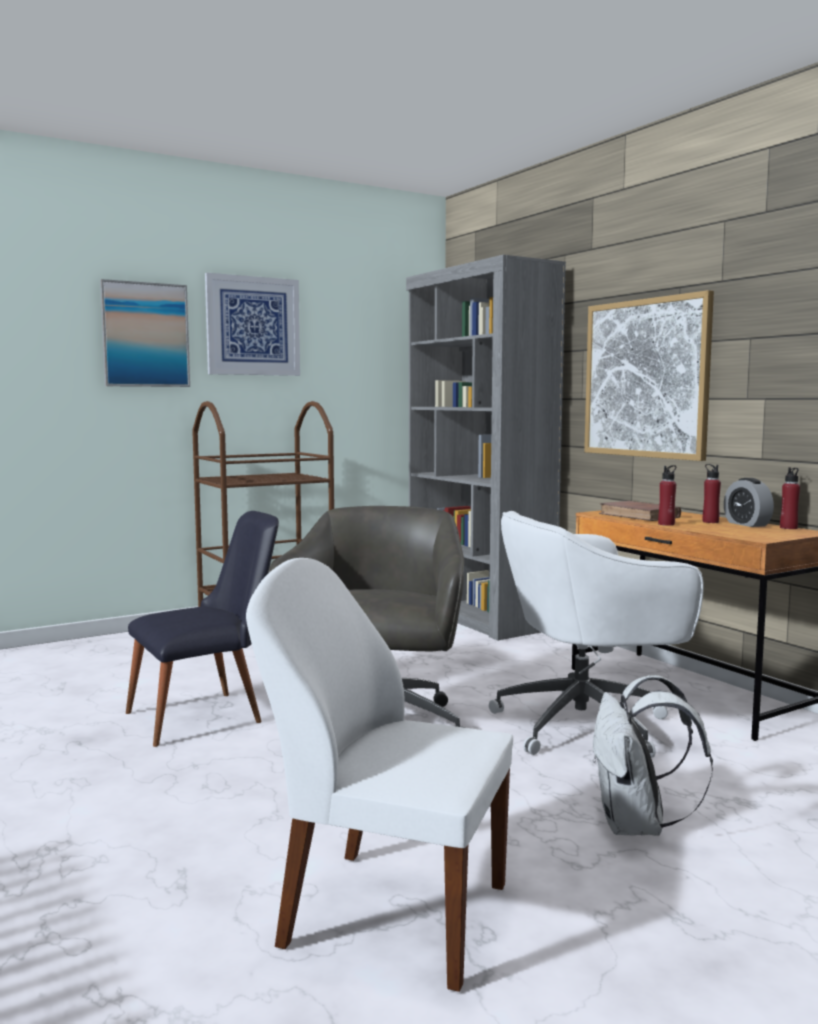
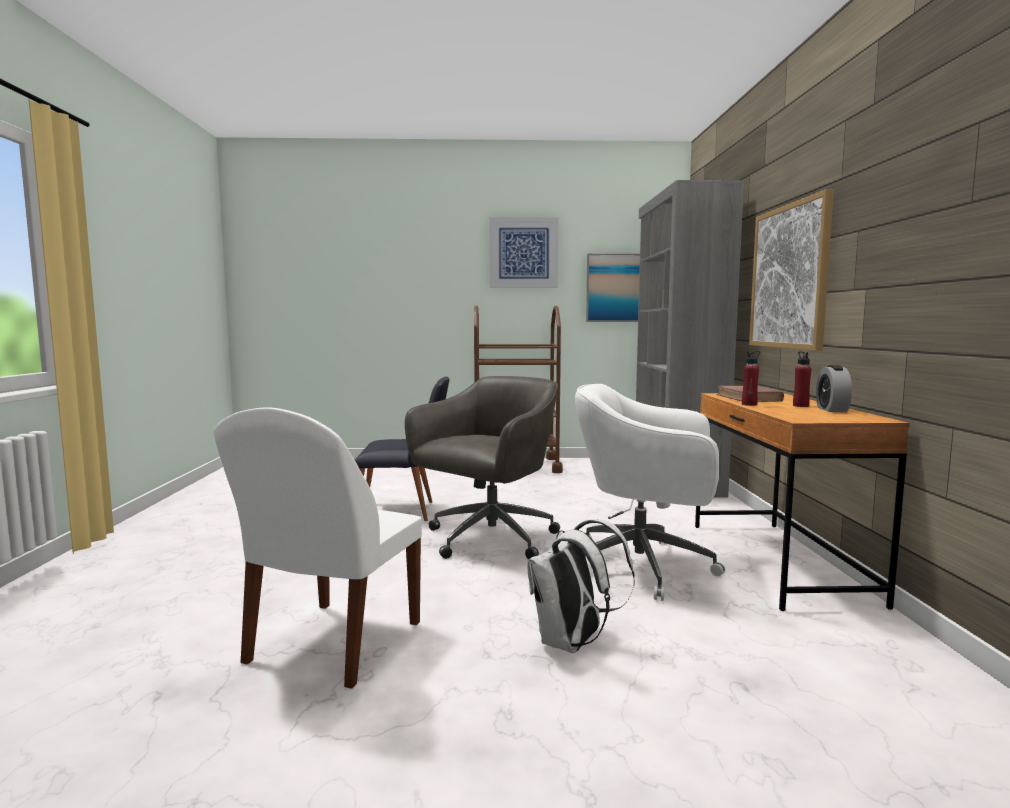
camera: 30 degrees right, 0 degrees up
(145, 335) = (447, 262): picture -> picture (613, 288)
(389, 913) = (332, 645): white chair -> white chair turned 120 degrees counterclockwise
(788, 528) = (866, 415): red bottle -> none

